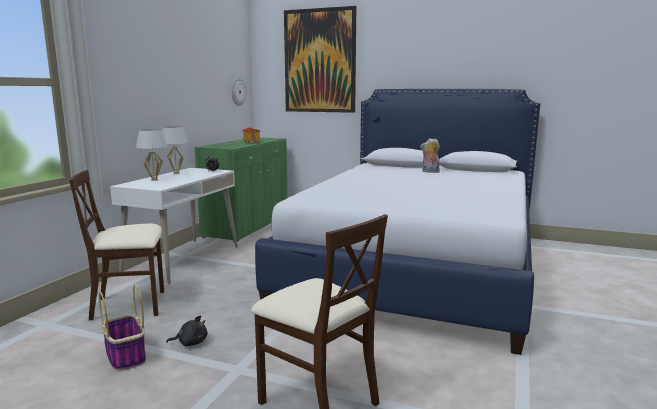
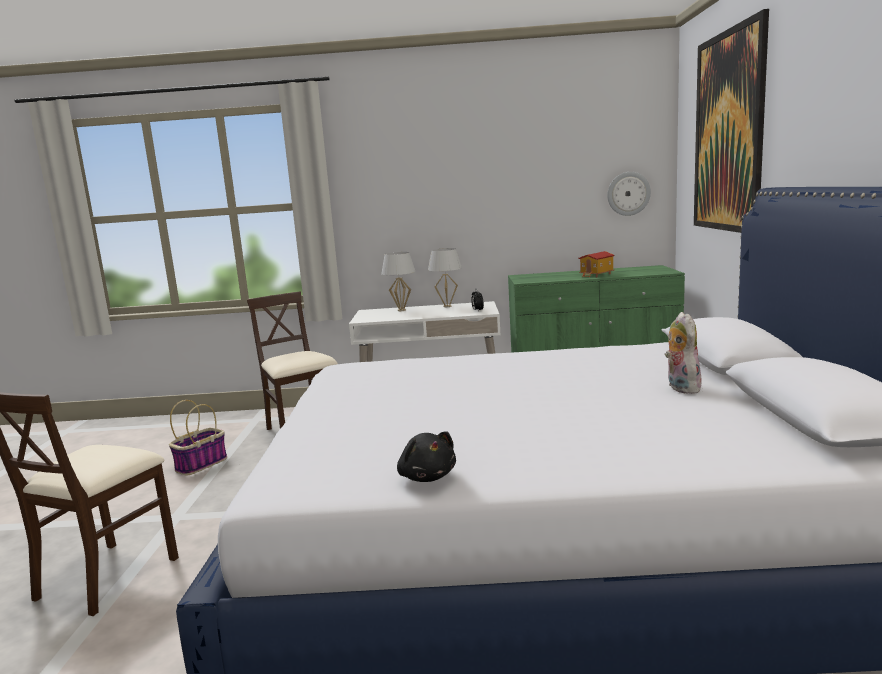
camera: 70 degrees right, 0 degrees up
(191, 343) = (229, 480): black plush toy -> black plush toy (427, 476)

